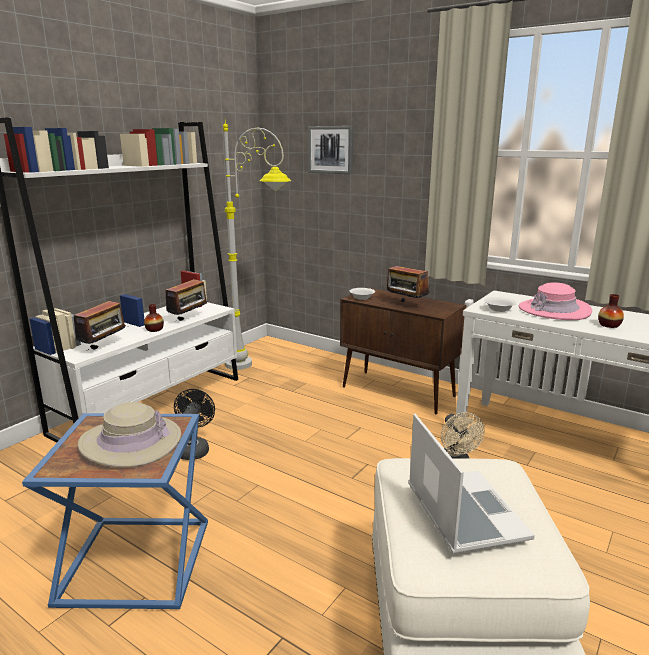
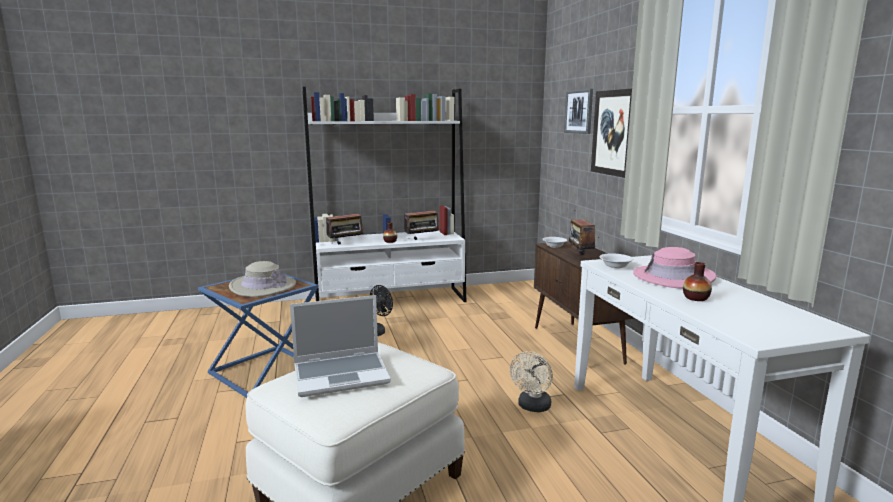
camera: 40 degrees right, 5 degrees down
(260, 367) = (494, 298): grey floor lamp -> none
(392, 173) = (614, 133): none -> picture
(463, 511) = (342, 374): laptop -> laptop turned 45 degrees clockwise

